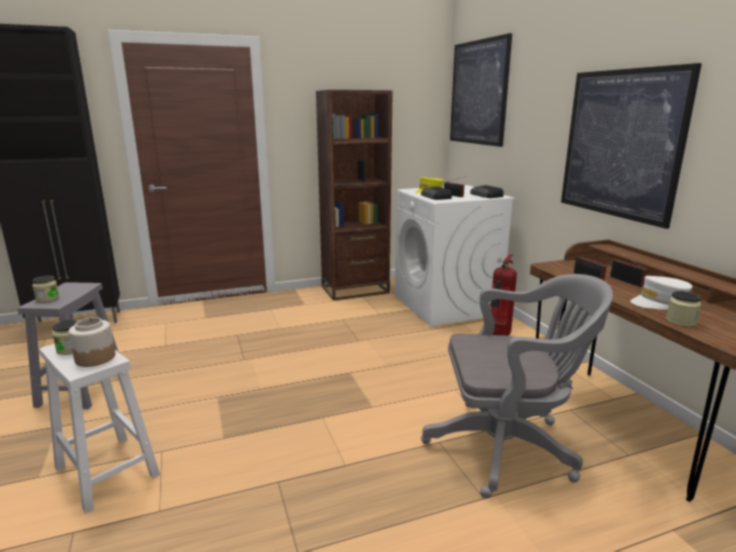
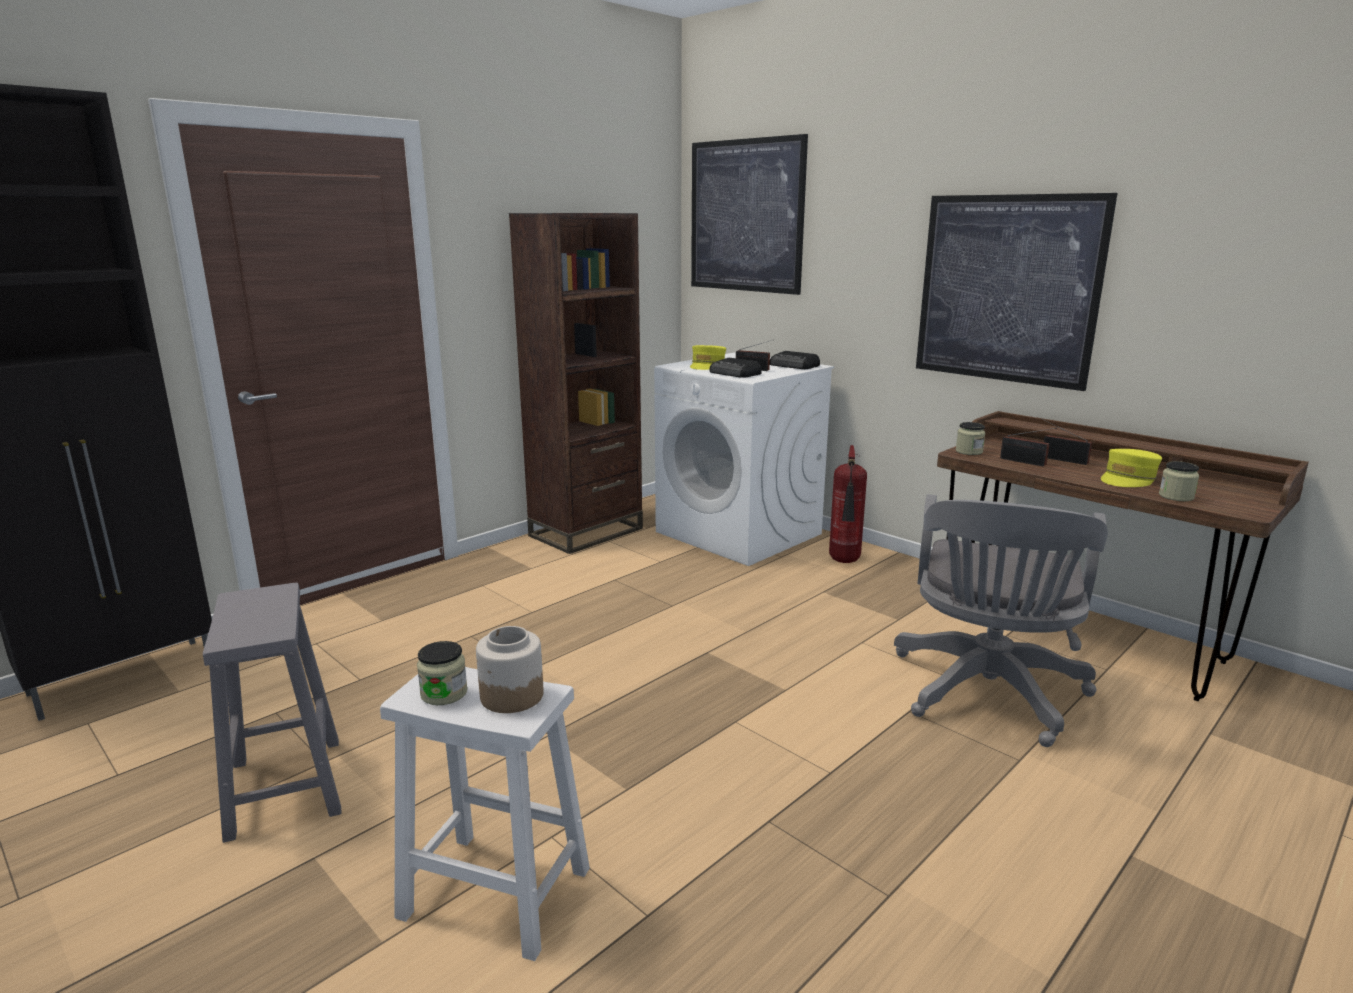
camera: 25 degrees left, 0 degrees up
(47, 298) = (238, 626): jar -> jar (969, 451)
(508, 447) = (987, 695): grey office chair -> grey office chair turned 135 degrees clockwise
(659, 302) = (1128, 479): white cap -> yellow cap

